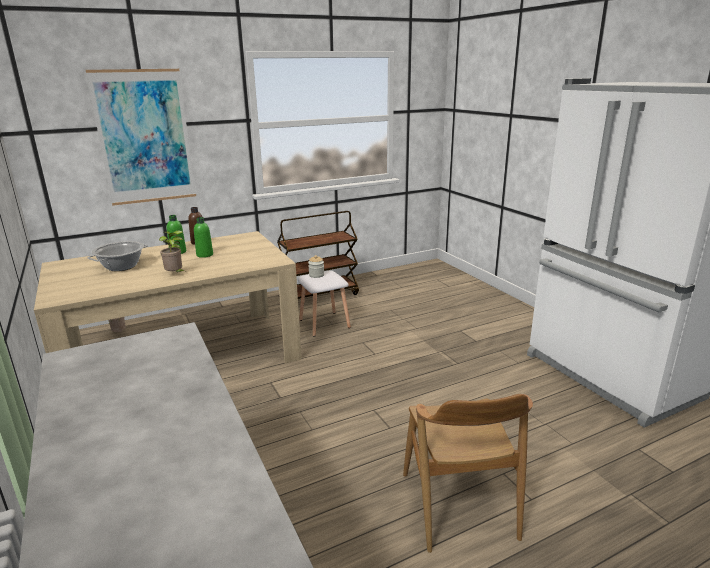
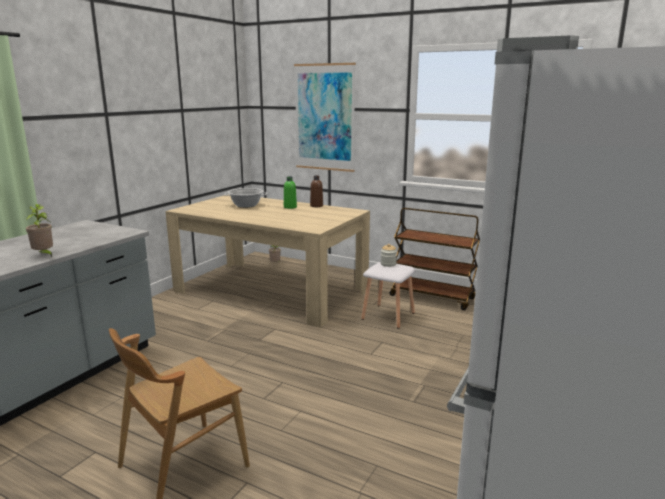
camera: 55 degrees right, 5 degrees down
(175, 274) = (250, 217): potted plant -> potted plant (44, 255)
(204, 255) = (295, 213): green bottle -> none

